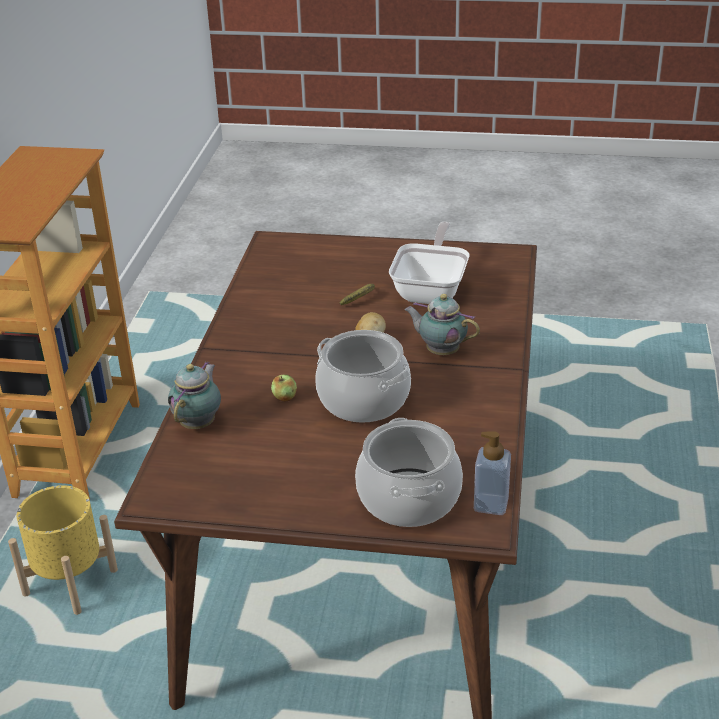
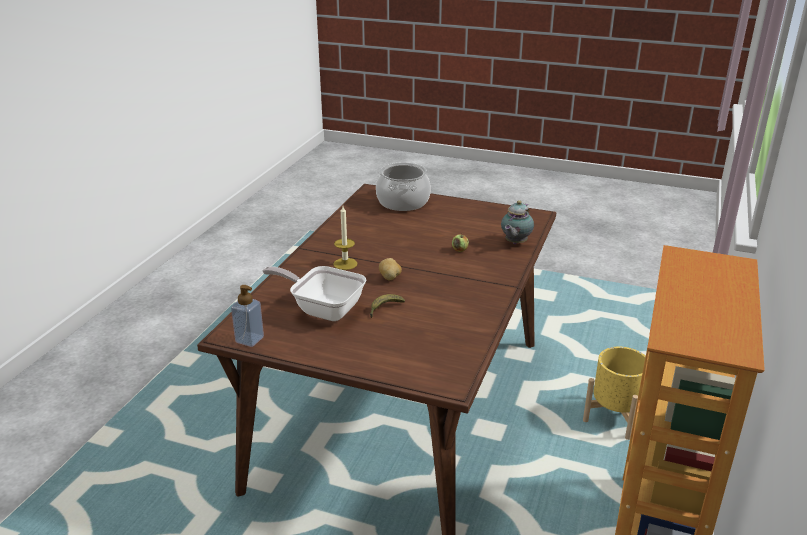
camera: 170 degrees left, 5 degrees down
(363, 400) = (410, 243): cooking pot -> none
(432, 290) = (323, 309): frying pan -> frying pan turned 90 degrees clockwise
(440, 351) = (345, 264): teapot -> candle
(491, 504) = (364, 196): soap dispenser -> soap dispenser (249, 339)

